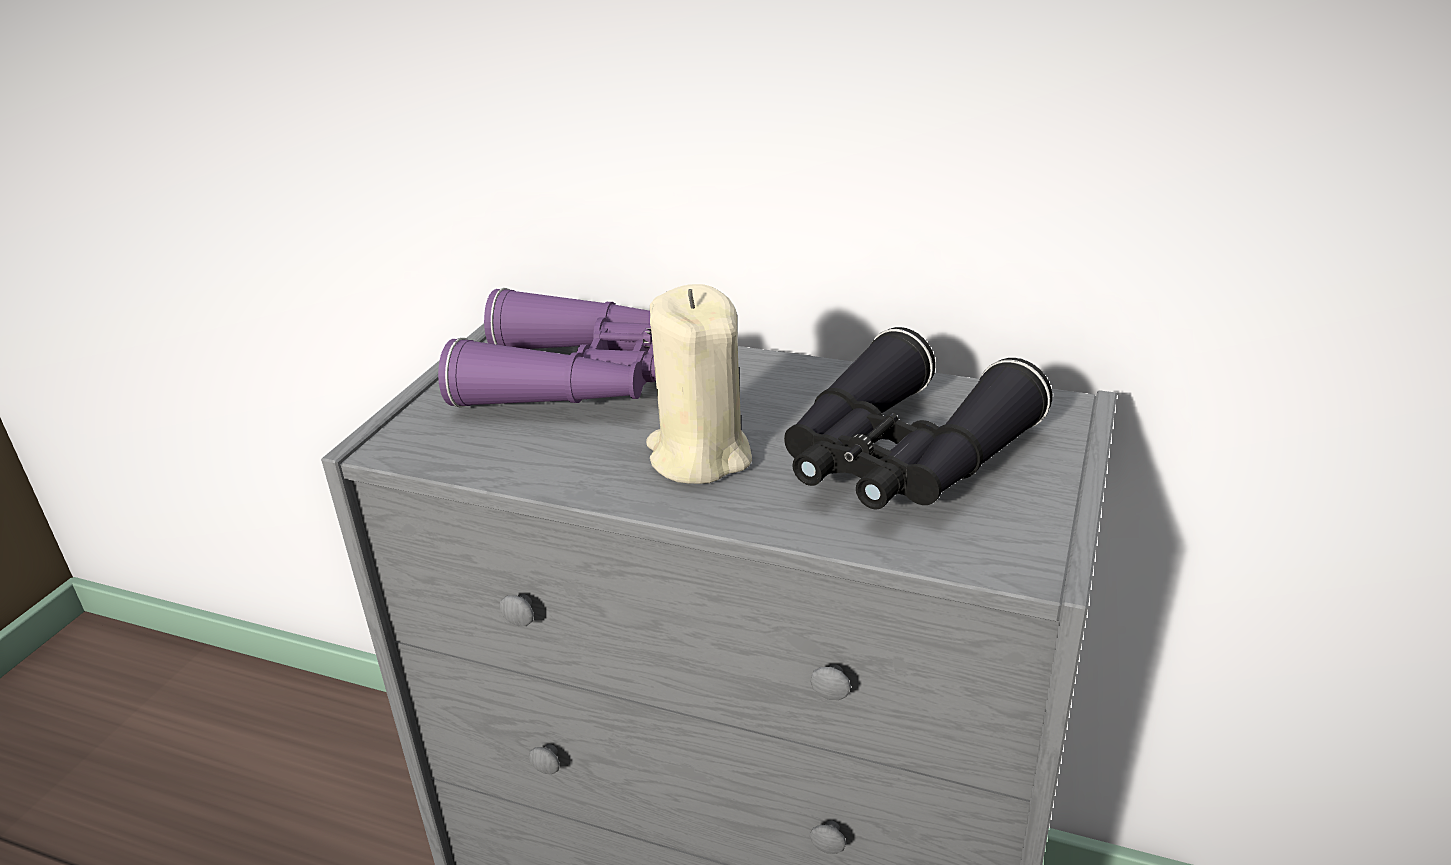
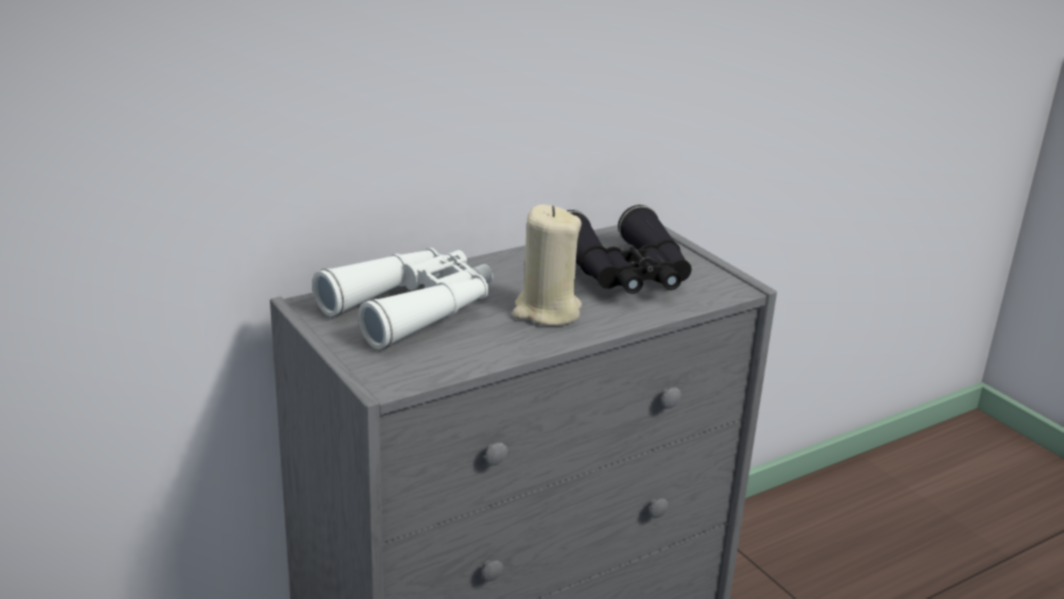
camera: 55 degrees left, 5 degrees down
(581, 380) = (413, 309): purple binoculars -> white binoculars

